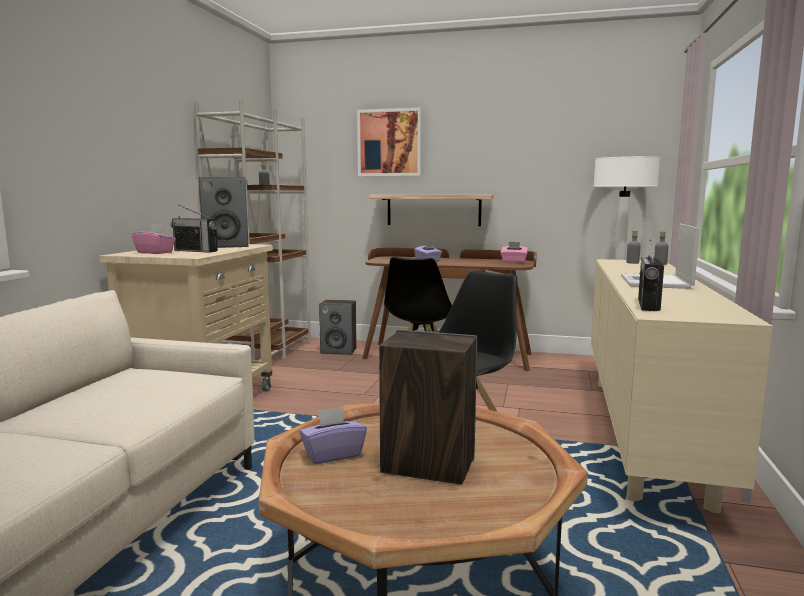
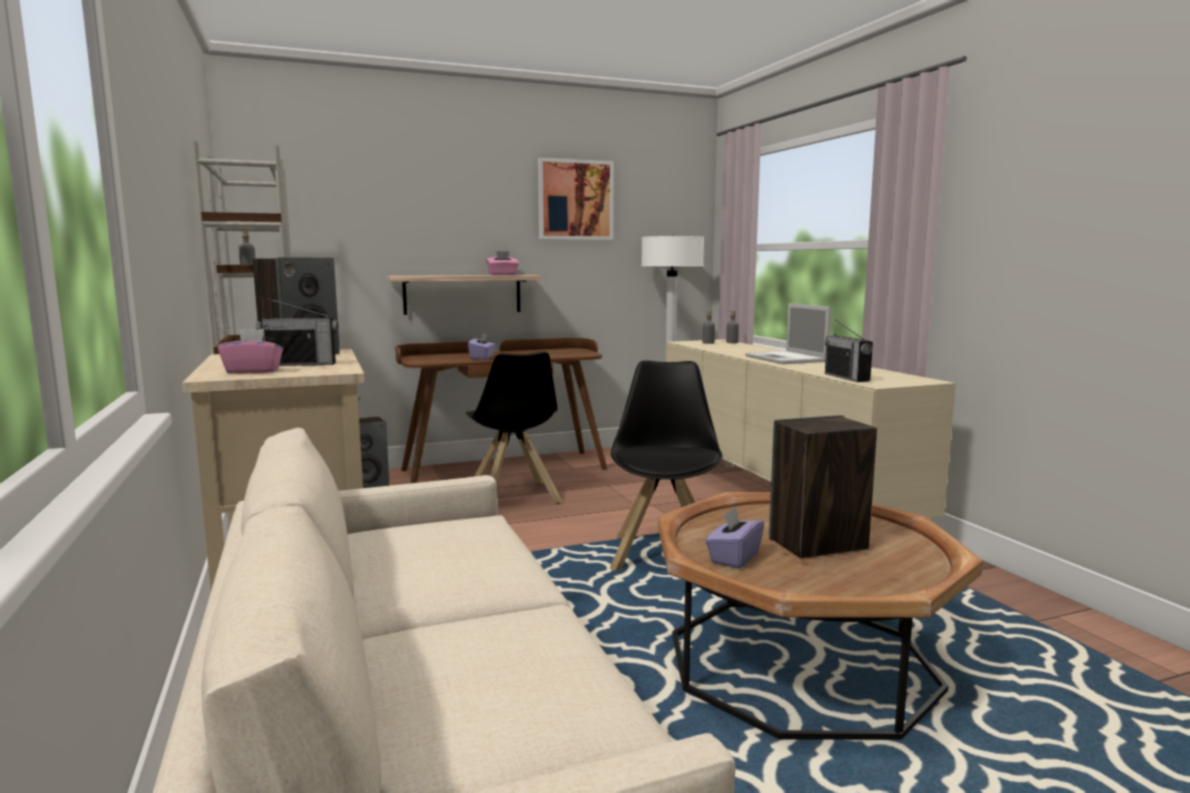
camera: 35 degrees left, 0 degrees up
(389, 143) = (401, 209): picture -> picture (575, 200)
(513, 261) = (569, 351): pink tissue box -> pink tissue box (503, 275)

